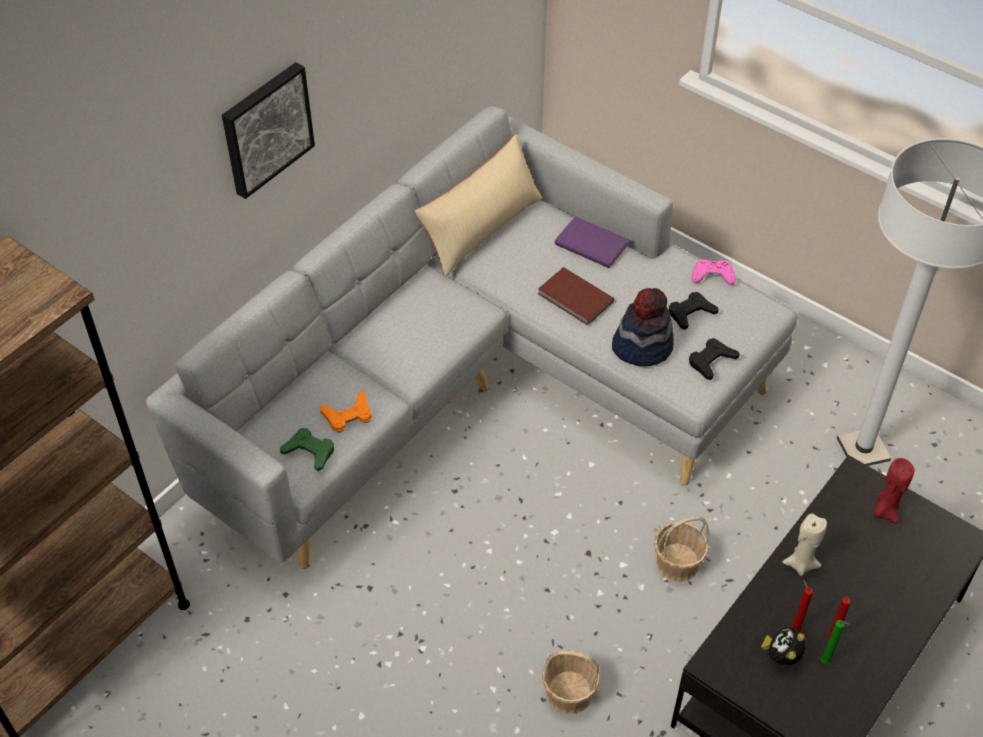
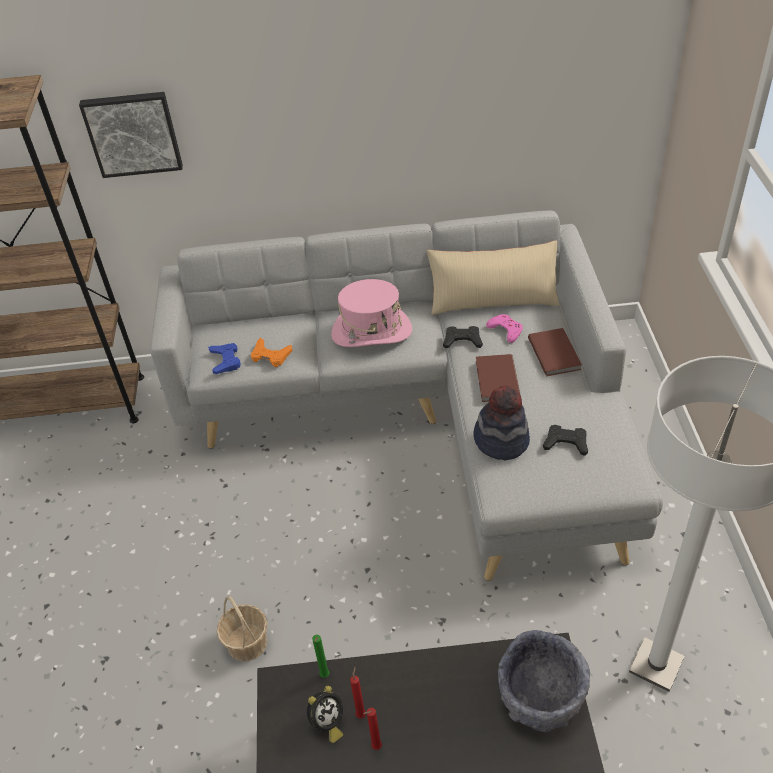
camera: 50 degrees right, 5 degrees down
(265, 128) = (302, 113): picture -> picture (133, 133)
(309, 452) = (225, 361): green game controller -> blue game controller
(413, 328) = (371, 332): none -> pink hat
(591, 243) = (555, 353): purple book -> brown book
(677, 563) = (414, 624): basket -> none
(711, 361) = (538, 485): black game controller -> black game controller (462, 340)
(712, 275) = (618, 429): pink game controller -> pink game controller (505, 330)
(781, 656) = (327, 723): alarm clock -> alarm clock turned 150 degrees clockwise
(801, 564) = (426, 675): beige candle -> none
(826, 663) = (350, 759): green candle -> green candle (324, 676)
(884, 511) = (541, 697): red candle -> grey bowl

